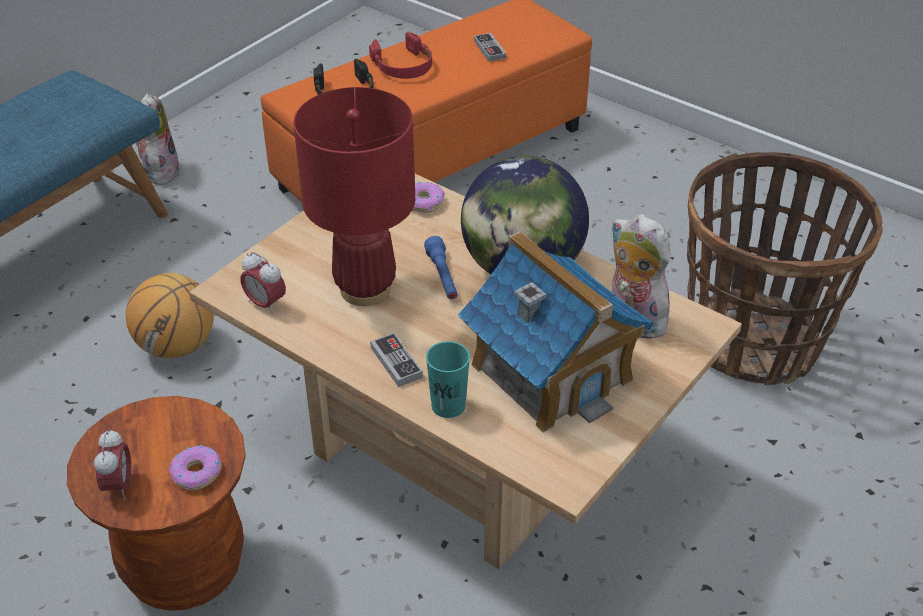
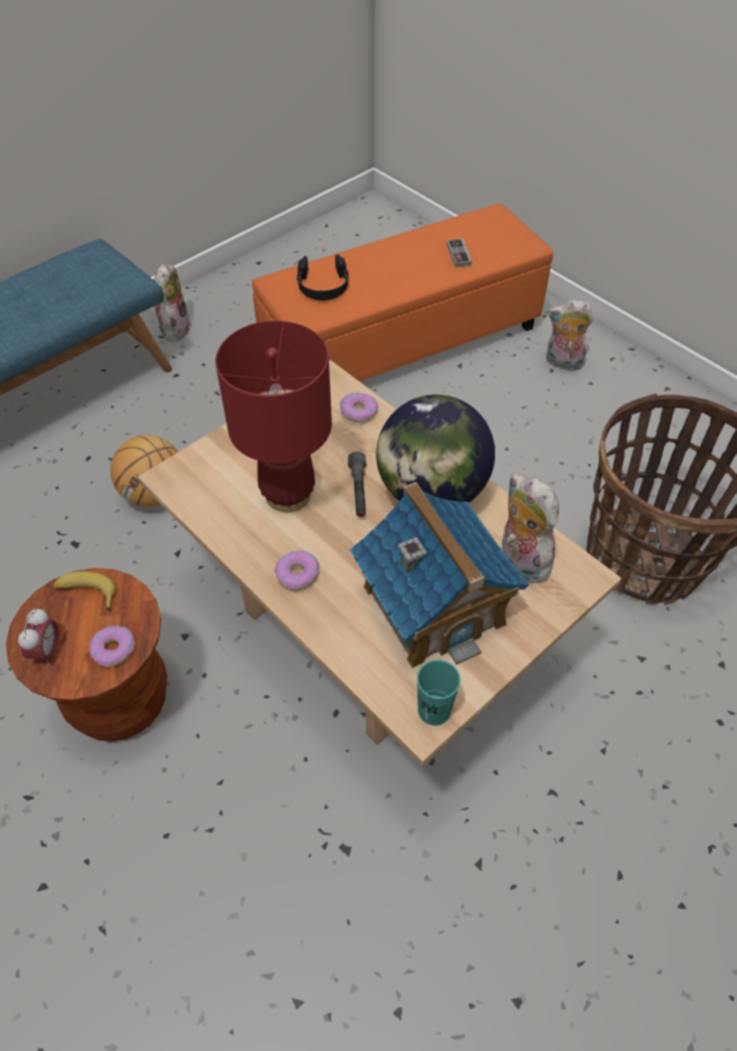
camera: 10 degrees right, 10 degrees up
(150, 422) = (86, 593): none -> banana
(265, 304) = (198, 498): alarm clock -> none
(396, 362) = (298, 574): game controller -> donut
(403, 66) = (379, 263): red headphones -> none
(442, 276) = (358, 491): blue flashlight -> grey flashlight
(448, 406) = (333, 626): turquoise cup -> turquoise cup (434, 710)
(619, 160) = (562, 363): none -> plush toy

